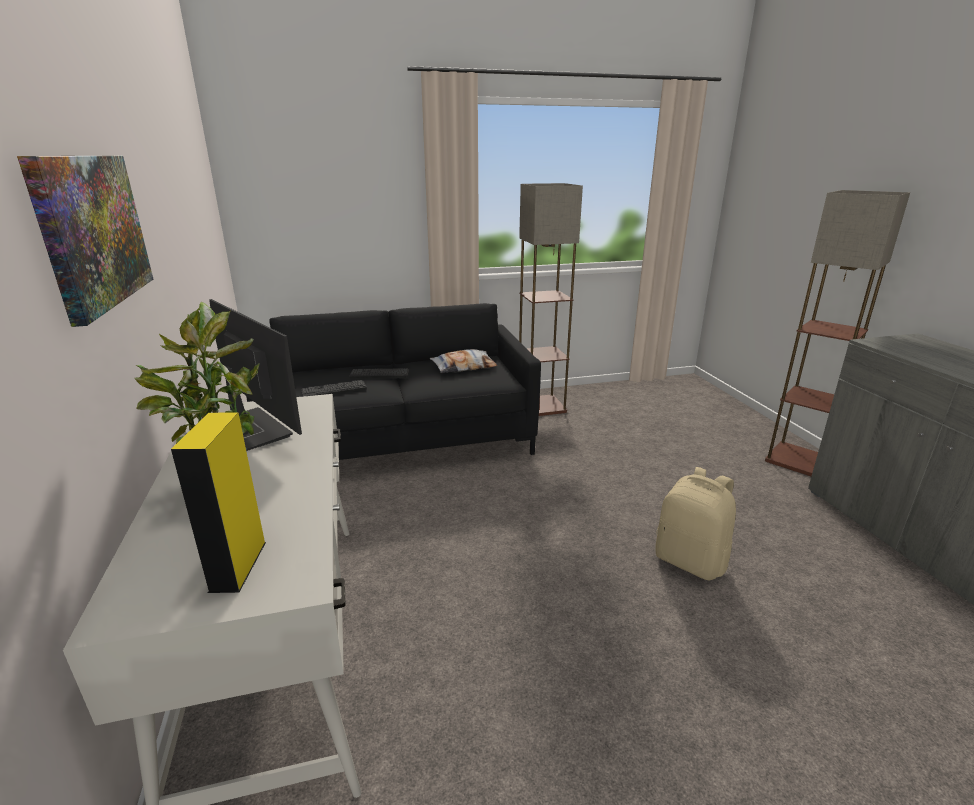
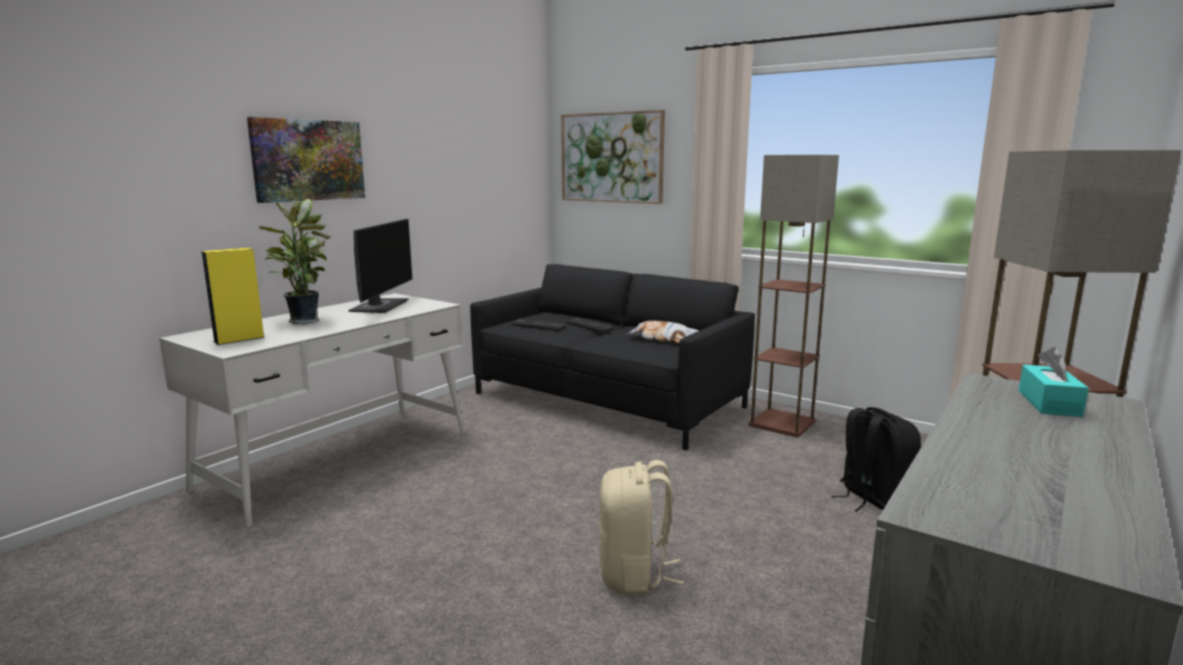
camera: 50 degrees right, 10 degrees down
(314, 186) = (612, 157): none -> picture
(669, 436) = (872, 499): none -> black backpack
(920, 347) = (1049, 403): none -> turquoise tissue box

